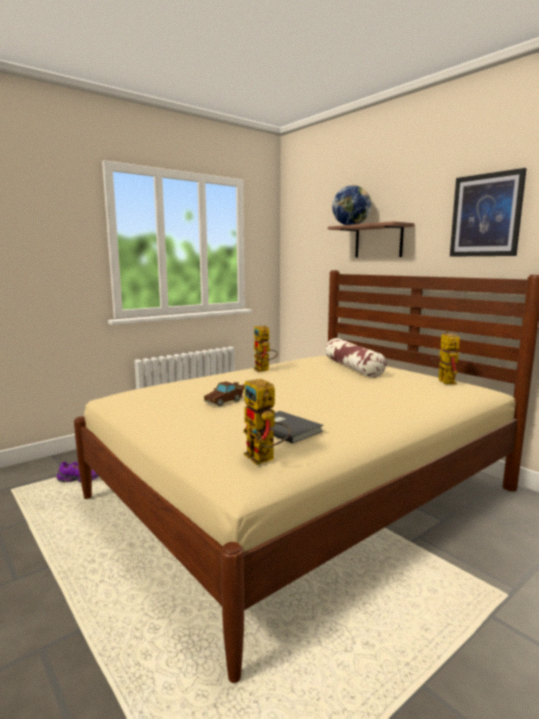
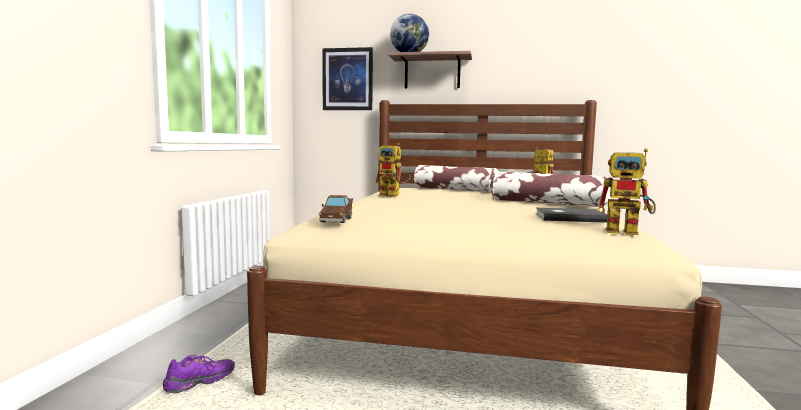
camera: 40 degrees left, 5 degrees down
(225, 401) = (456, 212): brown toy car -> brown toy car (337, 219)
(356, 403) = (546, 203): none -> pillow
(486, 215) = (540, 53): picture -> picture (347, 79)

